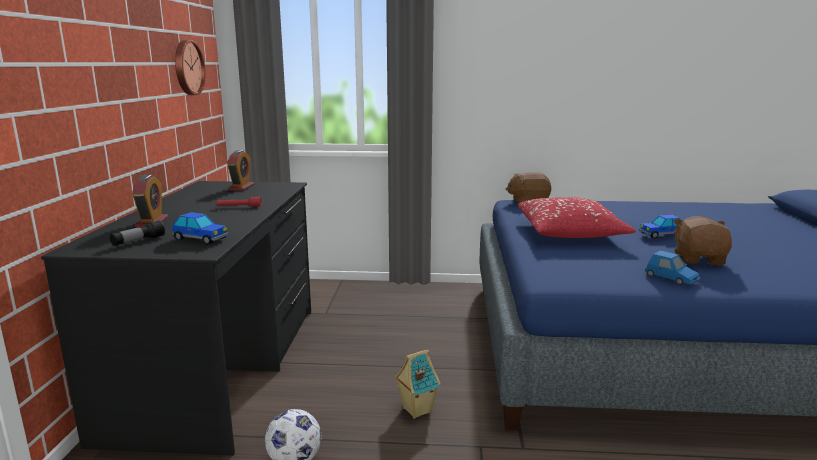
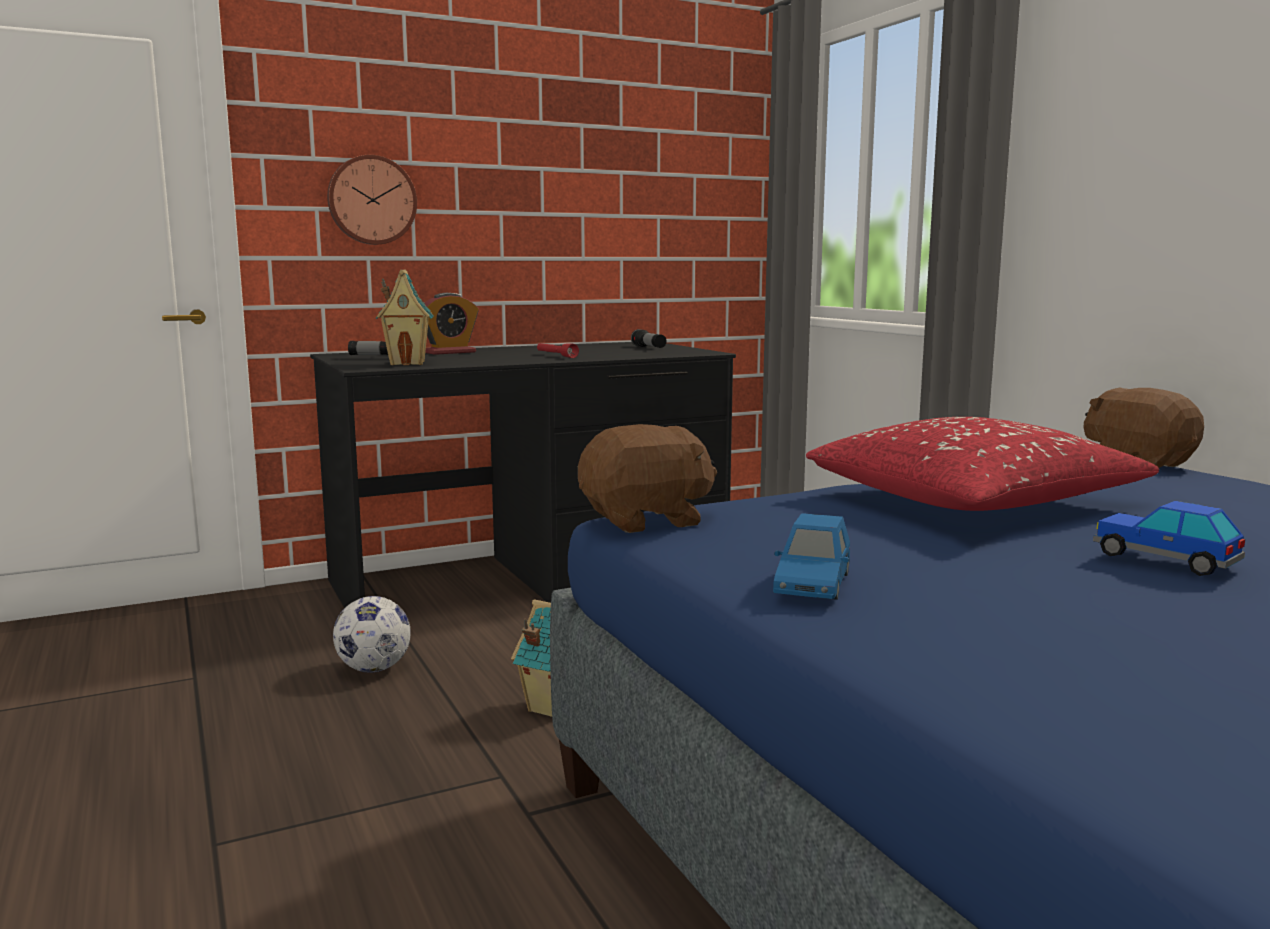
camera: 60 degrees right, 5 degrees down
(187, 67) = (667, 180): wall clock -> wall clock (371, 200)
(201, 239) = (408, 363): toy car -> toy house
(241, 187) = (649, 348): alarm clock -> flashlight
(699, 259) = (1033, 603): brown plush toy -> brown plush toy (646, 521)

